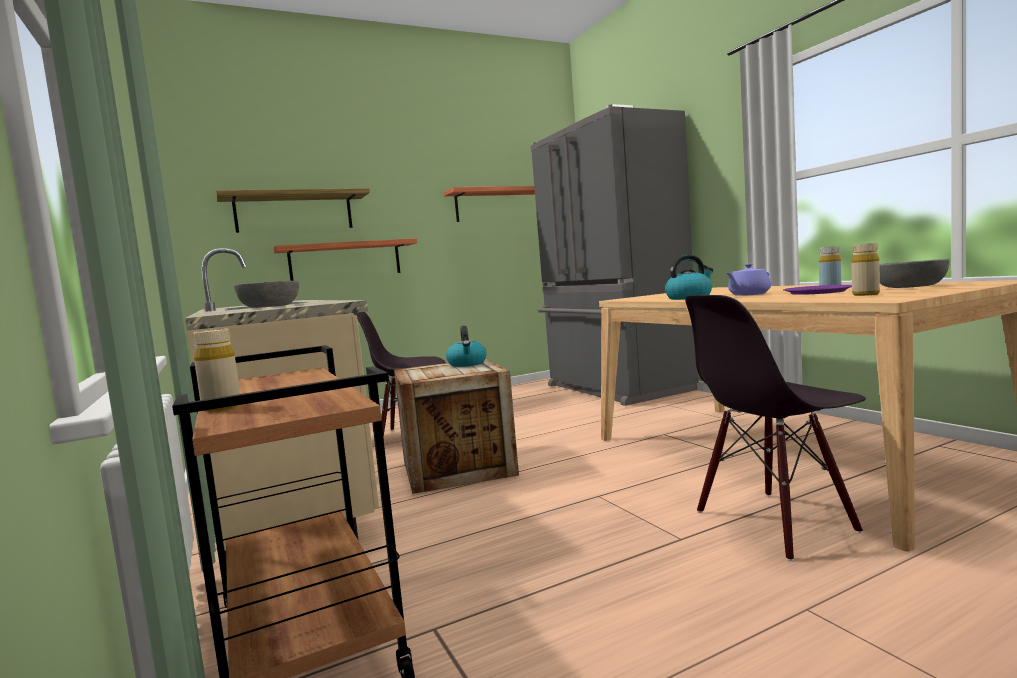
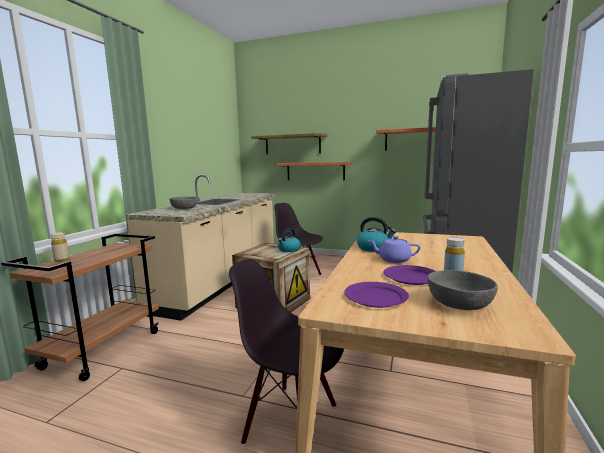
camera: 45 degrees right, 5 degrees up
(865, 294) = (375, 297): beige bottle -> purple plate

